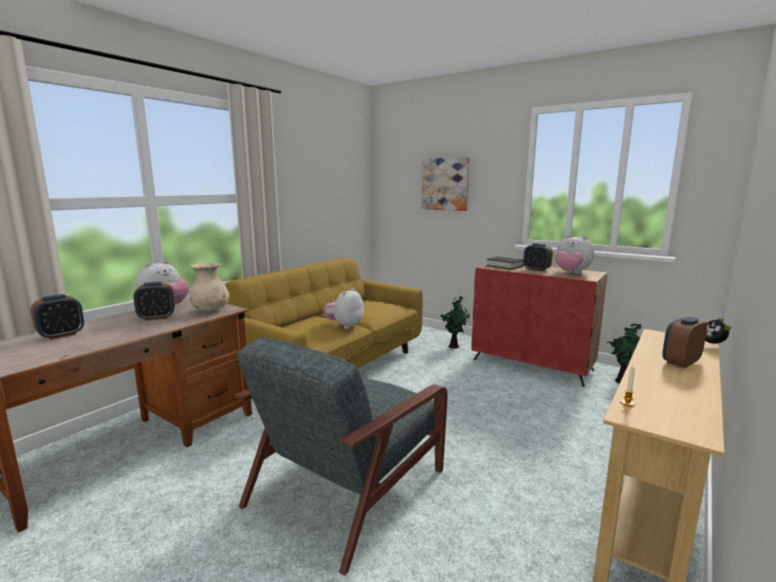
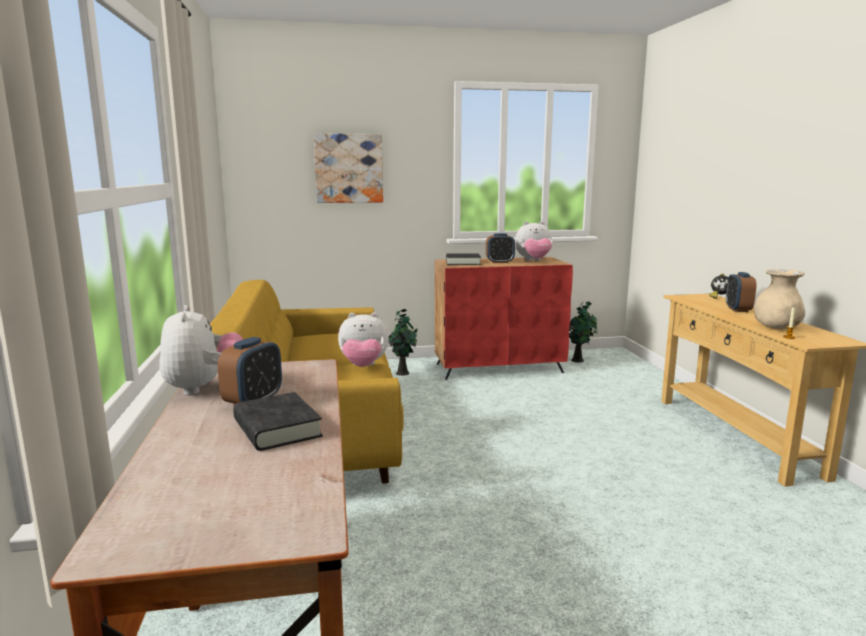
camera: 45 degrees left, 0 degrees up
(61, 335) = (193, 467): alarm clock -> none
(122, 331) = (277, 429): none -> black book
(211, 310) = (294, 373): beige vase -> beige vase (776, 328)
(344, 326) = (363, 366): plush toy -> plush toy turned 75 degrees counterclockwise
(349, 485) = (569, 522): grey armchair -> none

